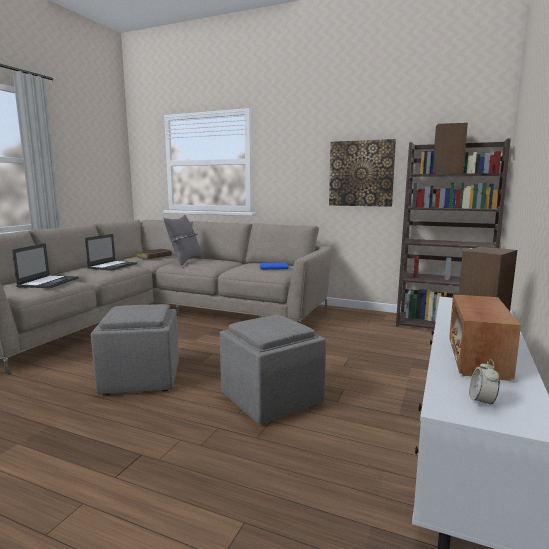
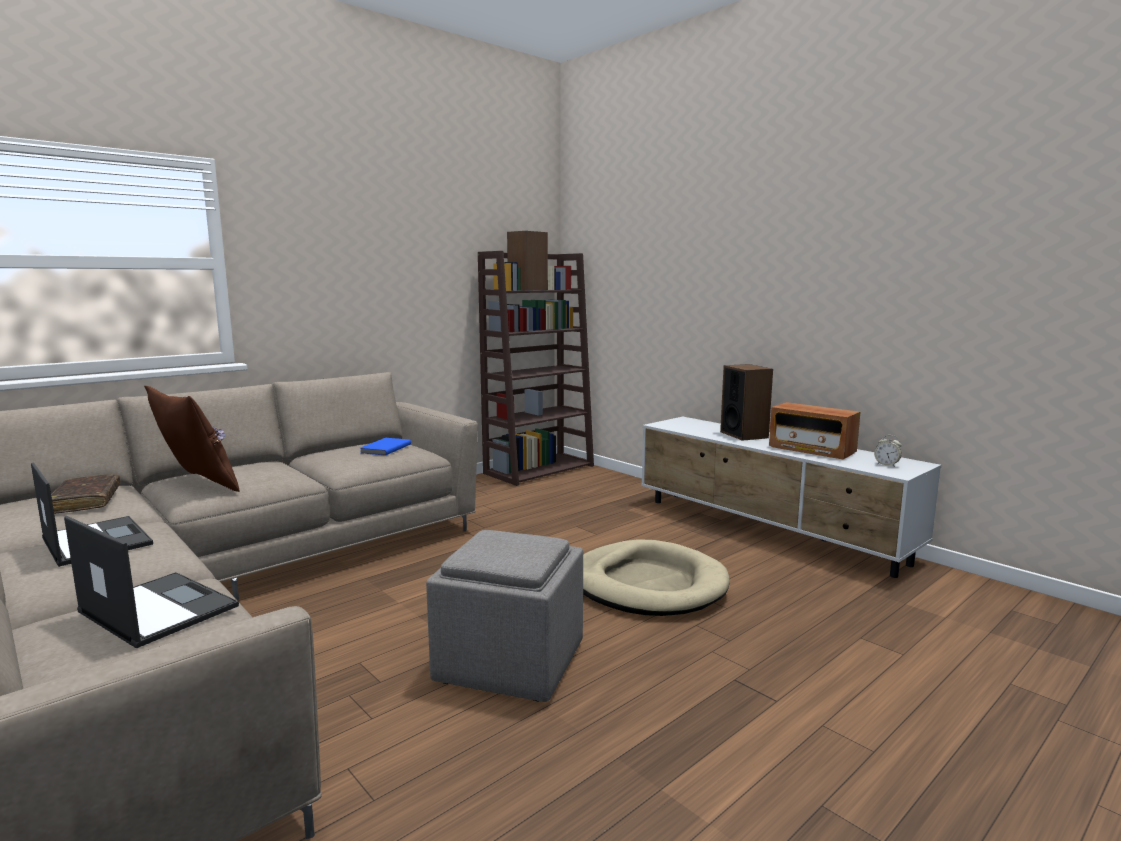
camera: 65 degrees left, 0 degrees up
(185, 261) = (197, 485): grey pillow -> brown pillow
(271, 398) = (647, 584): grey ottoman -> beige dog bed
(361, 173) = (420, 288): picture -> none

